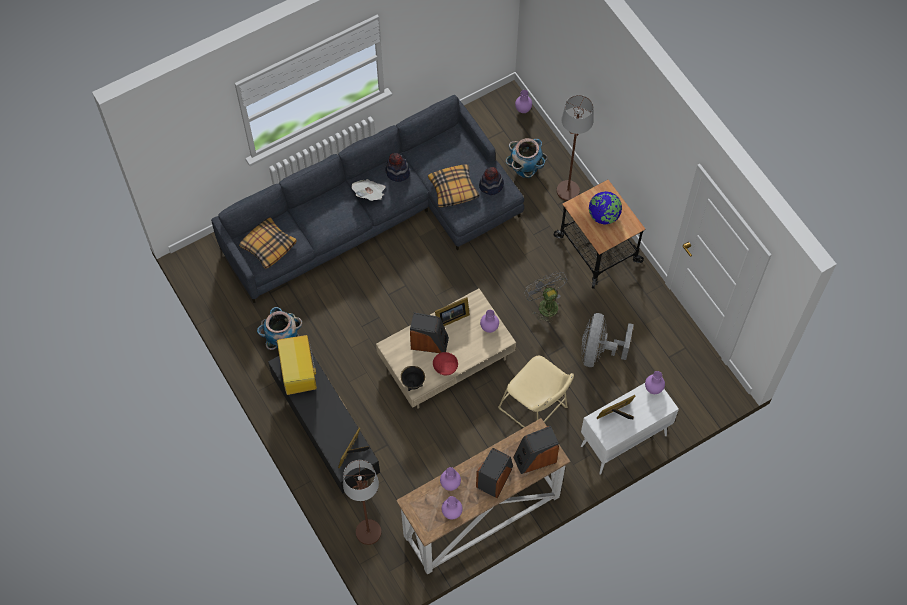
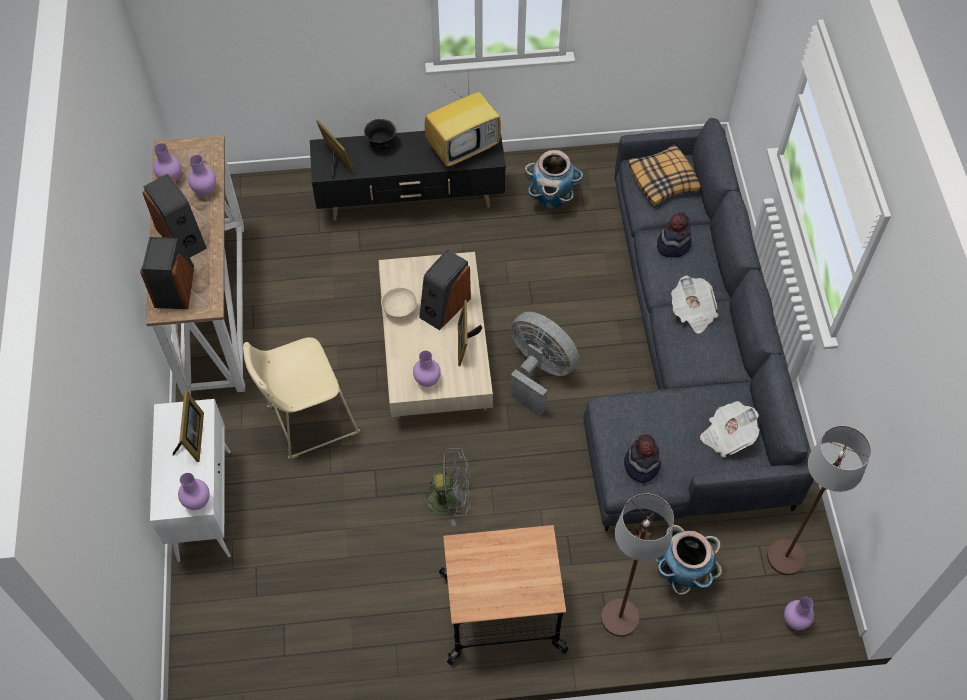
camera: 115 degrees right, 5 degrees down
(300, 375) = (464, 147): television -> television turned 135 degrees clockwise
(368, 532) = (270, 196): brown floor lamp -> brown floor lamp (786, 557)
(397, 172) = (714, 356): hat -> hat (673, 245)
(413, 383) = (399, 269): black bowl -> black bowl (381, 145)
(445, 368) = (399, 310): red bowl -> beige bowl
(449, 150) = (727, 435): none -> newspaper
(453, 189) = (657, 415): pillow -> none
(599, 351) = (345, 536): grey fan -> grey fan (539, 372)
(604, 216) = (503, 573): globe -> none

